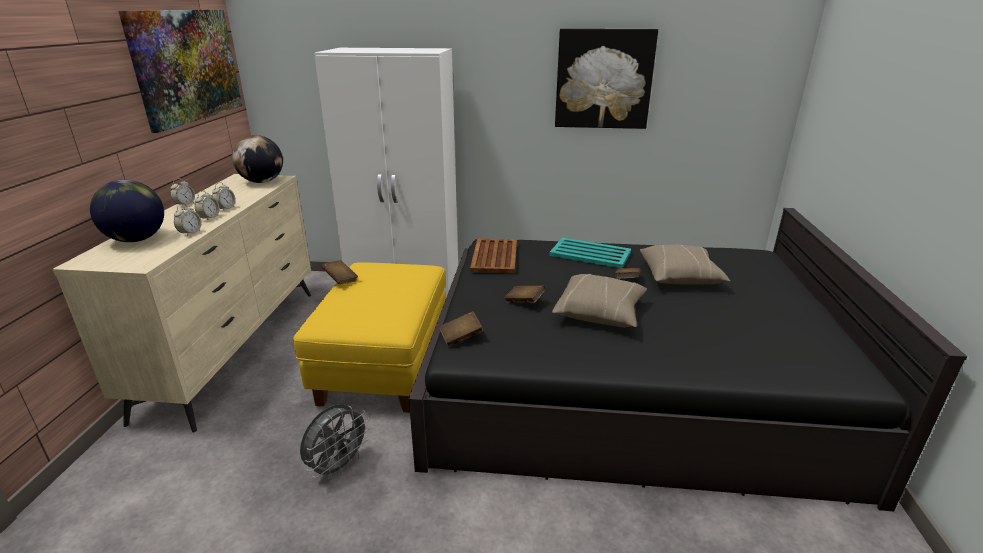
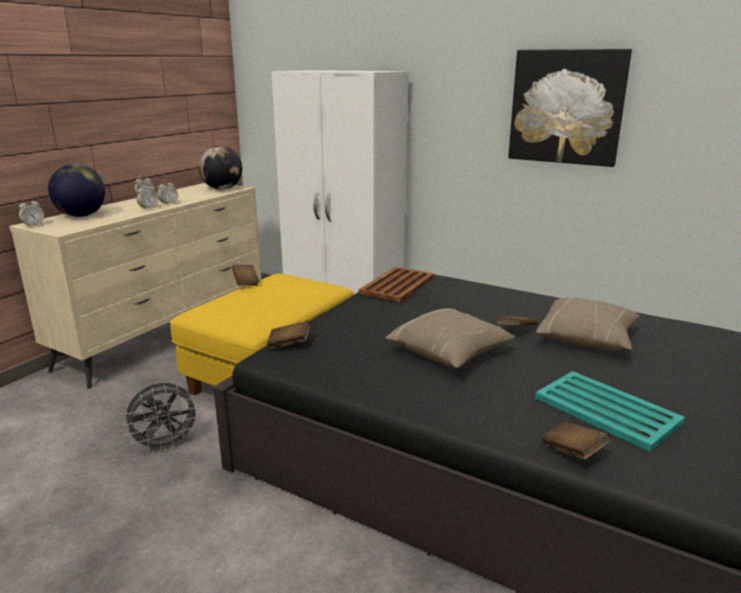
camera: 25 degrees right, 5 degrees down
(187, 66) = (176, 82): picture -> none
(190, 233) = (121, 216): alarm clock -> alarm clock (33, 225)
(524, 302) = (382, 328): brown book -> brown book (572, 452)
(589, 253) = (502, 299): turquoise tray -> turquoise tray (605, 409)

